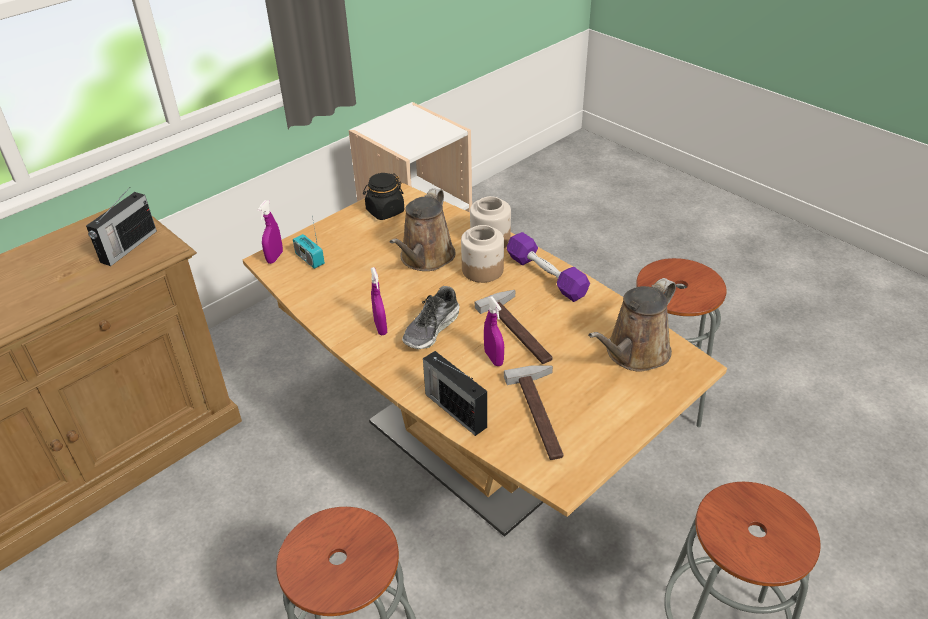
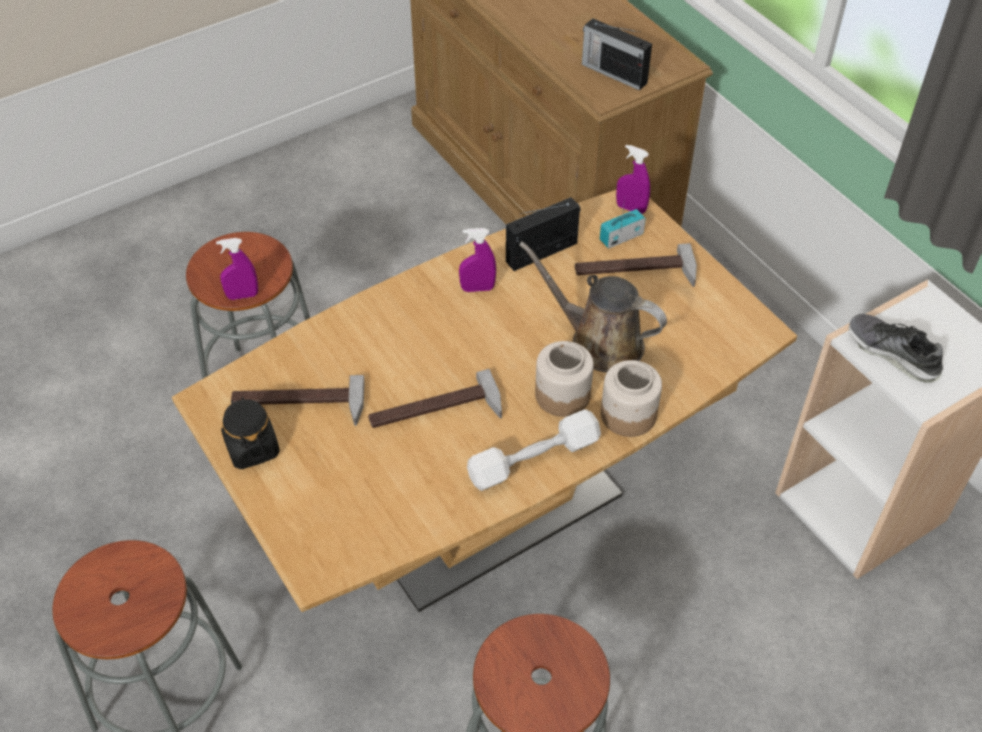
camera: 100 degrees right, 10 degrees up
(349, 249) = (635, 272): none -> hammer
(385, 211) = (716, 313): black jar -> black jar (252, 448)
(431, 329) = (462, 331): shoe -> shoe (892, 354)
(454, 409) = (332, 333): radio -> radio (543, 252)
(493, 358) = (396, 378): purple spray bottle -> purple spray bottle (242, 295)
(546, 276) = (533, 460): purple dumbbell -> white dumbbell
(634, 354) = (357, 514): brown watering can -> none

